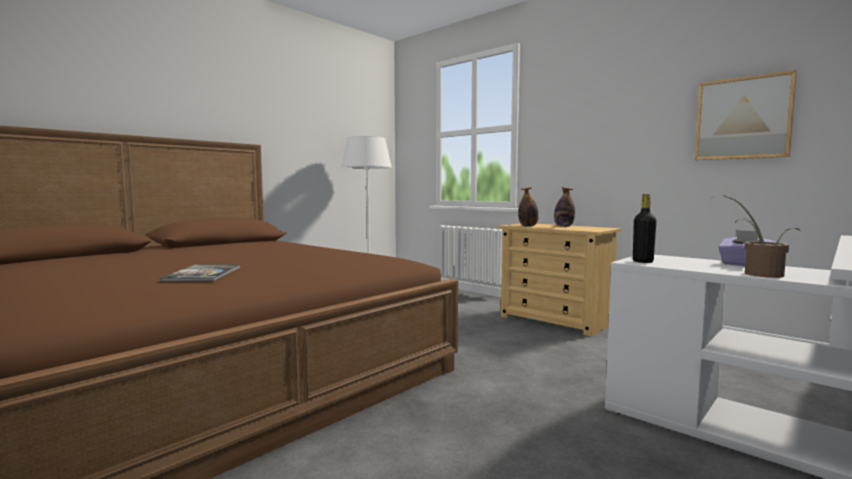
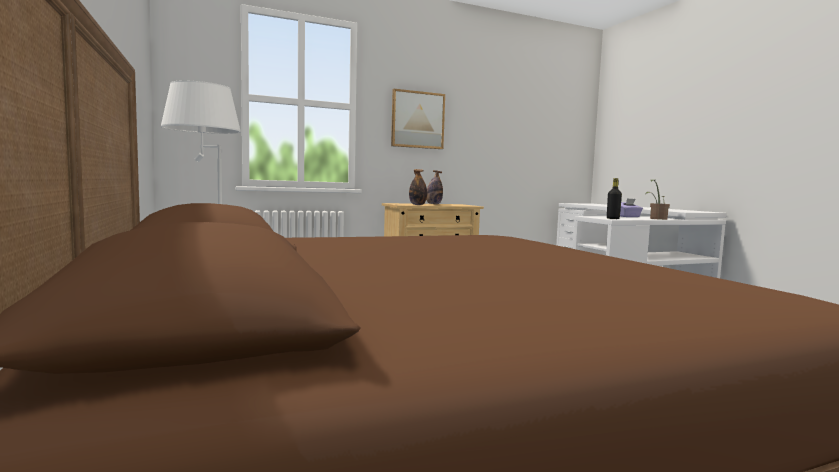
camera: 65 degrees left, 0 degrees up
(203, 274) = (585, 260): book -> none
(743, 118) = (516, 131): picture -> picture (417, 120)

